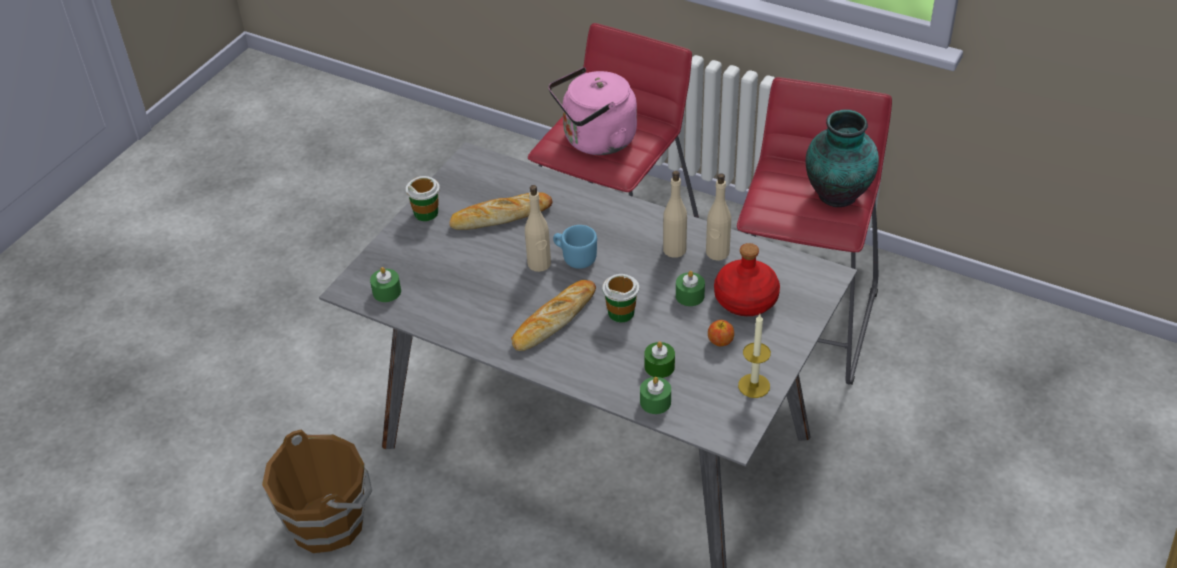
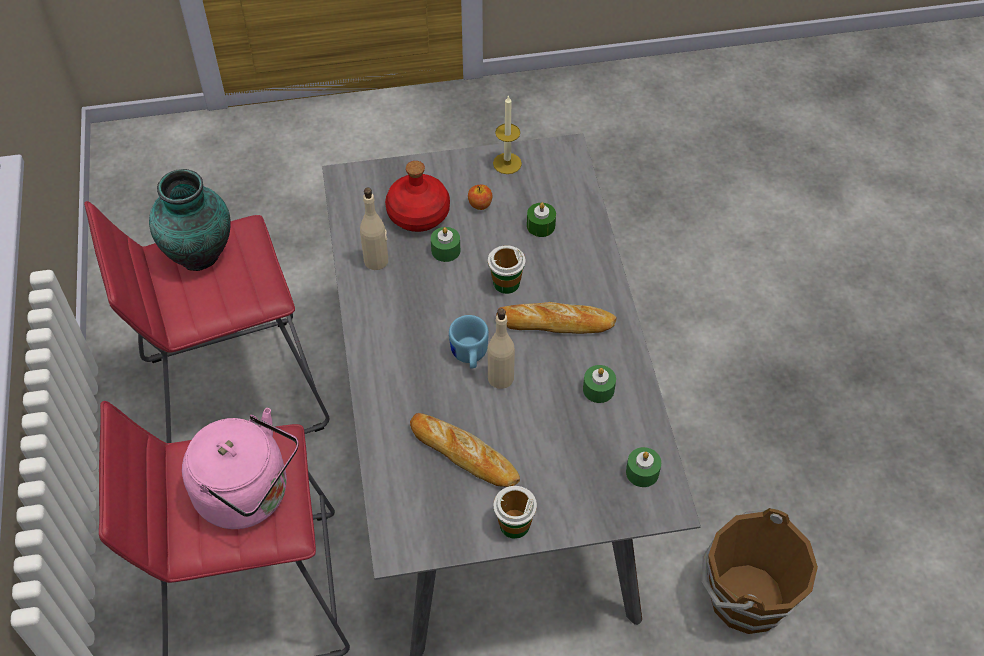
camera: 130 degrees left, 10 degrees up
(655, 402) = (577, 208): green candle -> green candle (598, 389)
(674, 249) = (397, 292): beige bottle -> none

